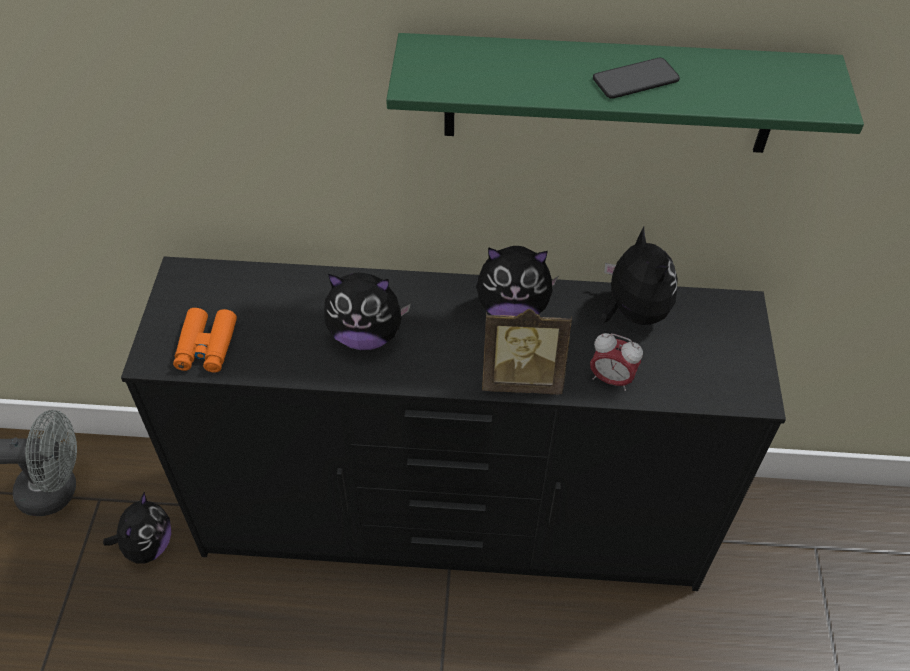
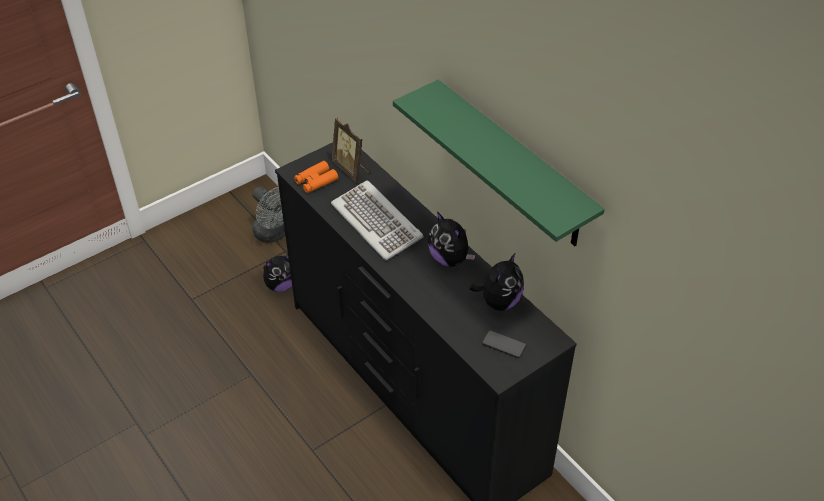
camera: 50 degrees right, 5 degrees down
(366, 335) = (377, 222): plush toy -> keyboard
(522, 379) = (412, 287): picture frame -> picture frame (352, 169)
(611, 379) = (448, 317): alarm clock -> none
(635, 80) = (494, 156): phone -> phone (504, 344)

